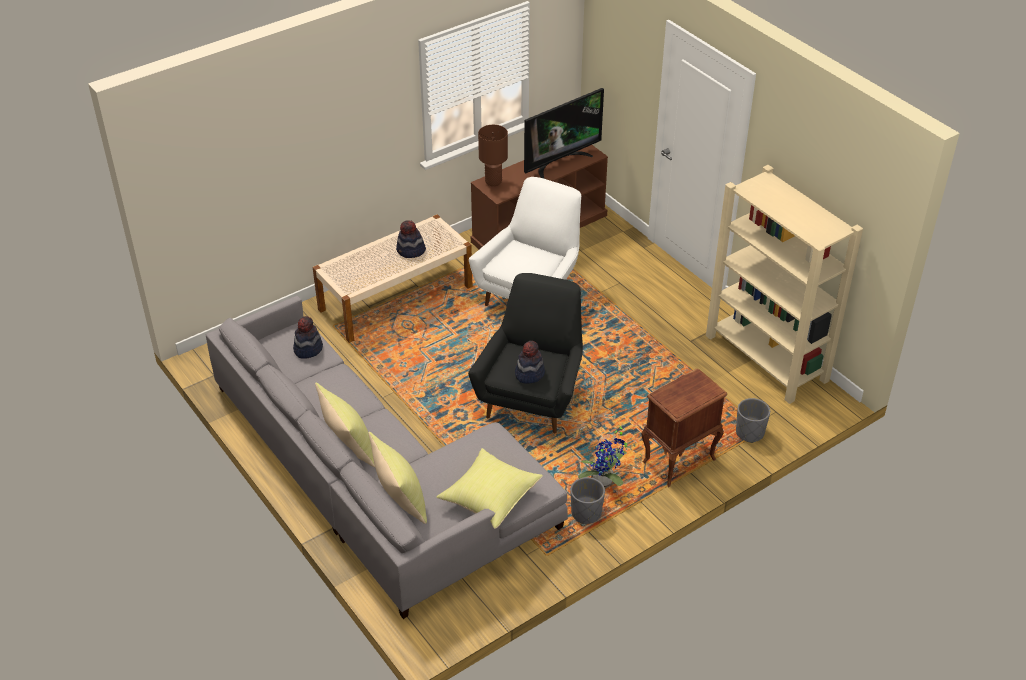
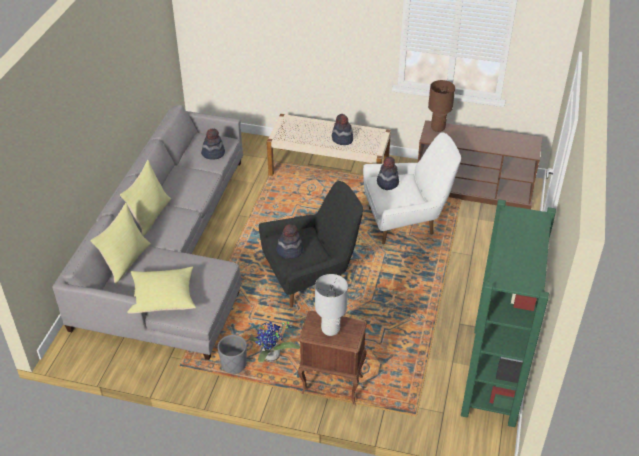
camera: 50 degrees right, 0 degrees up
(511, 260) = (387, 183): none -> hat
(560, 162) = (501, 143): television -> none
(688, 395) = (330, 331): none -> grey table lamp
(750, 433) = (404, 409): grey planter -> none
(766, 358) = (494, 375): beige bookcase -> green bookcase

